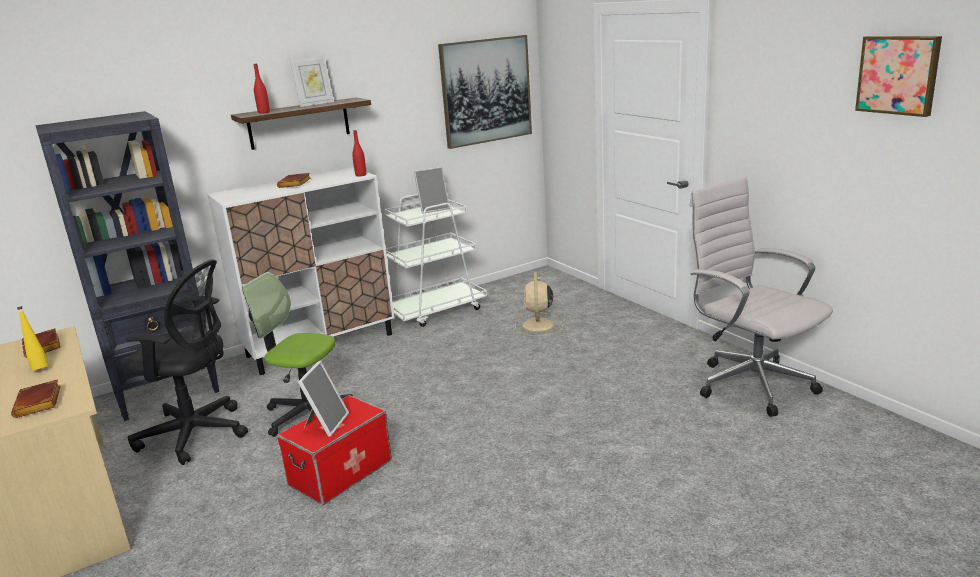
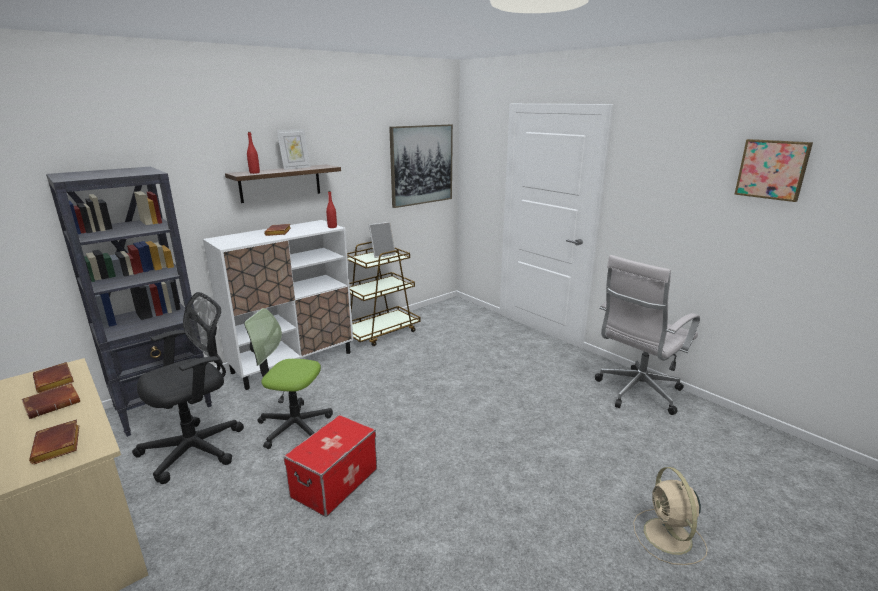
camera: 10 degrees left, 0 degrees up
(39, 367) = (54, 404): yellow bottle -> brown book
(197, 434) = (198, 448): black office chair -> black office chair turned 45 degrees counterclockwise
(326, 424) = (326, 443): picture frame -> none
(436, 310) = (381, 332): white cart -> brown cart
(538, 326) = (464, 345): beige fan -> beige fan (668, 537)
(750, 383) = (636, 393): white office chair -> white office chair turned 90 degrees counterclockwise

